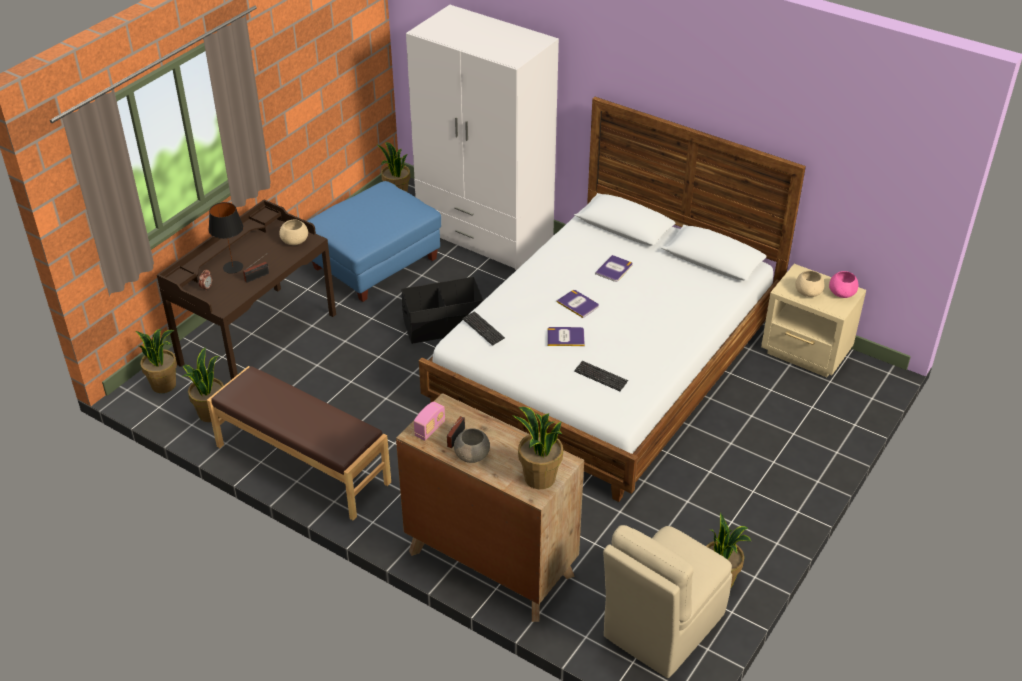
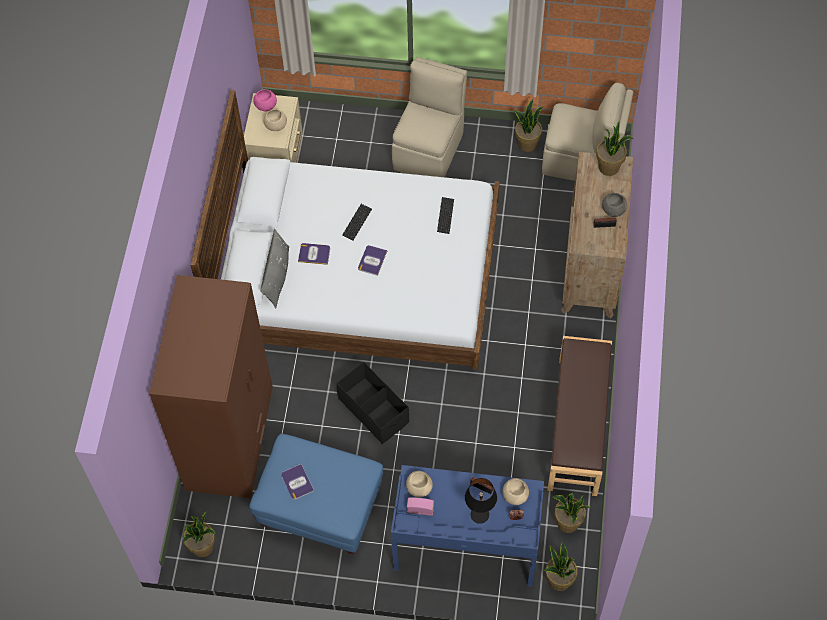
camera: 115 degrees left, 20 degrees up
(228, 295) = (515, 495): none -> beige bowl
(257, 338) = (466, 544): brown desk -> blue desk
(430, 429) = (606, 243): radio -> radio (420, 510)
(483, 329) = (438, 308): keyboard -> keyboard (357, 222)
(485, 234) = (231, 439): white wardrobe -> brown wardrobe
(565, 337) = (416, 252): book -> book (297, 482)
(603, 239) = (277, 276): none -> grey pillow
(757, 481) = (429, 149): none -> beige chair

